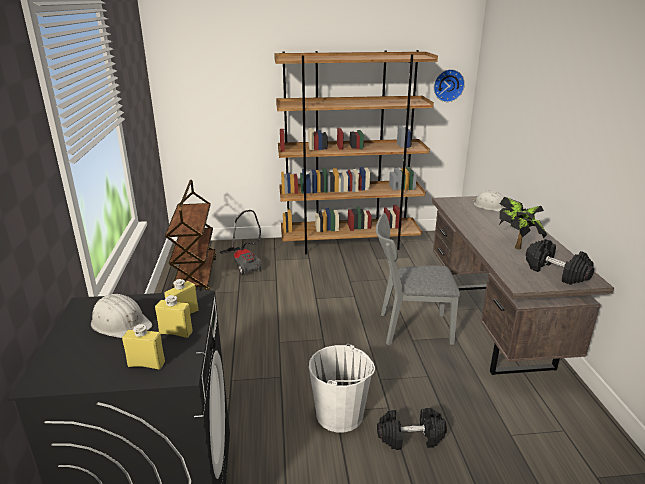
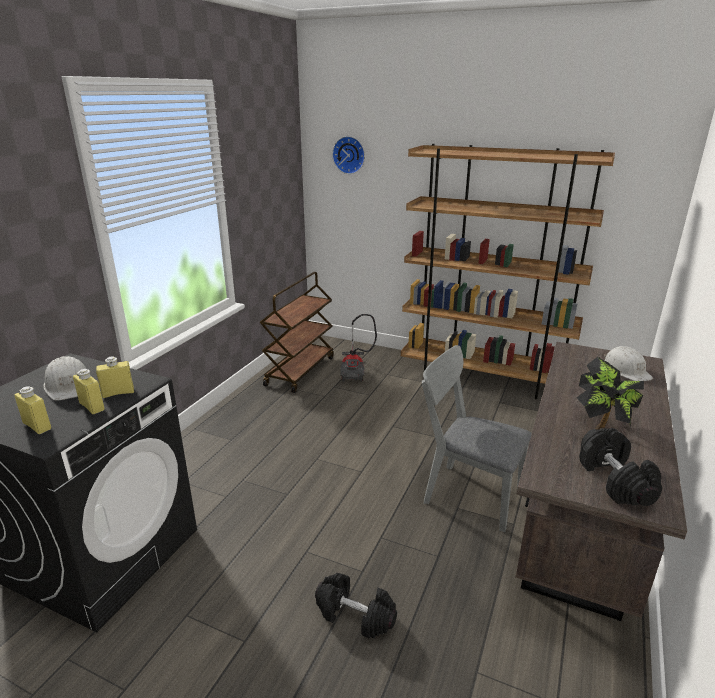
camera: 30 degrees right, 0 degrees up
(340, 414) = (307, 556): white bucket -> none
(448, 85) = (645, 200): wall clock -> wall clock (349, 155)

